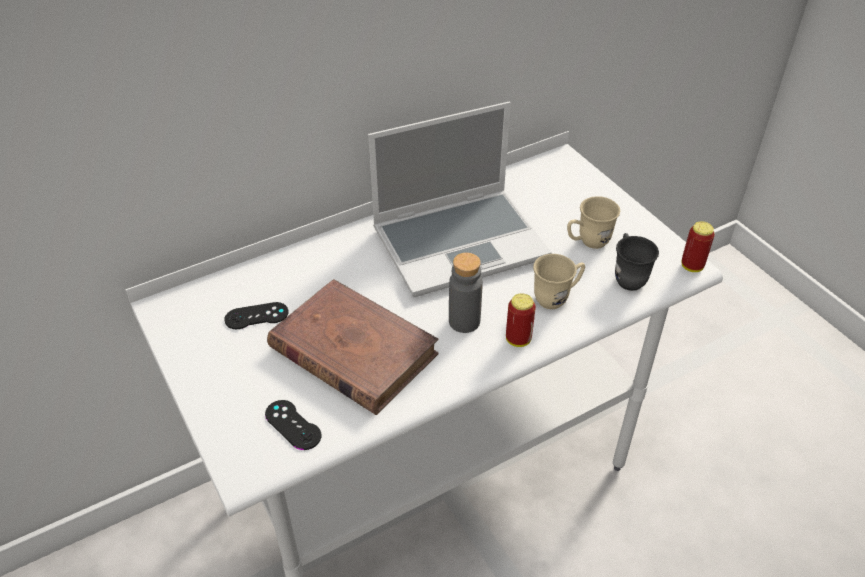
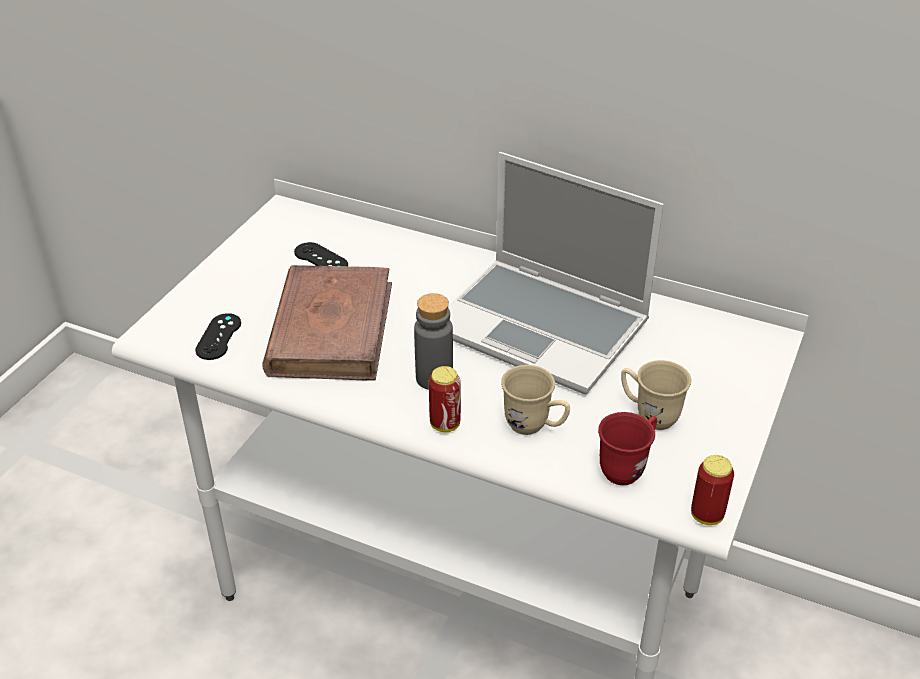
camera: 55 degrees right, 5 degrees down
(627, 276) = (627, 467): grey mug -> red mug

